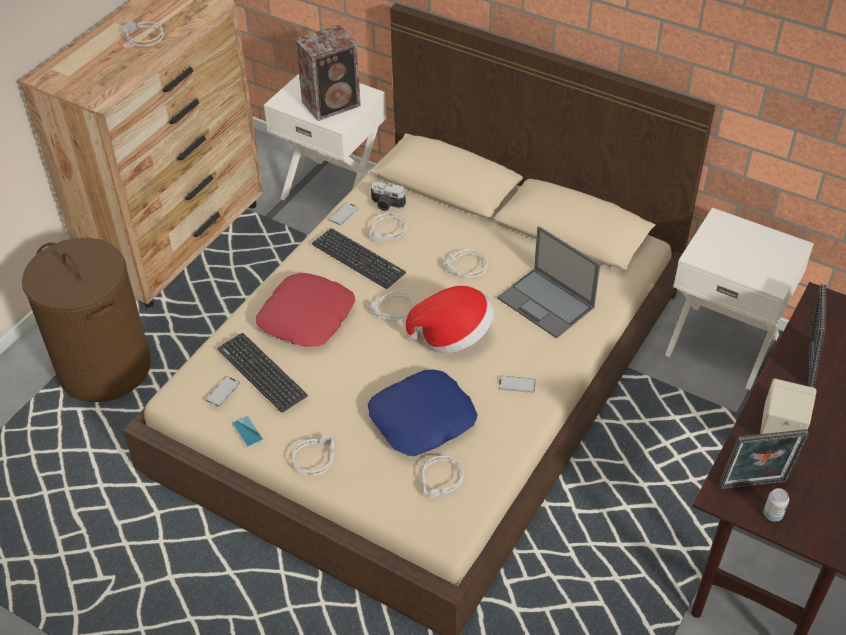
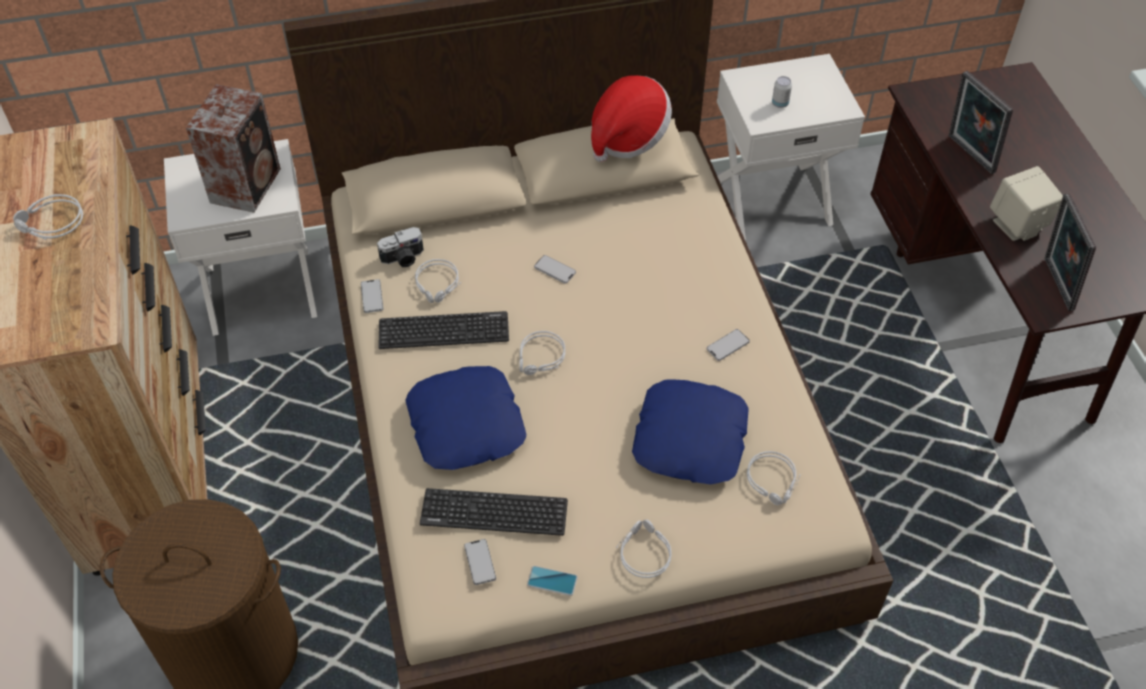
camera: 45 degrees left, 5 degrees up
(307, 317) = (467, 425): red pillow -> blue pillow
(453, 335) = (622, 341): hat -> hat (627, 137)
(466, 268) = (555, 270): grey headphones -> phone
(547, 303) = (663, 253): laptop -> none
(753, 486) = (1054, 284): picture frame -> picture frame turned 135 degrees clockwise
(772, 514) = (1091, 296): can -> can (780, 104)

